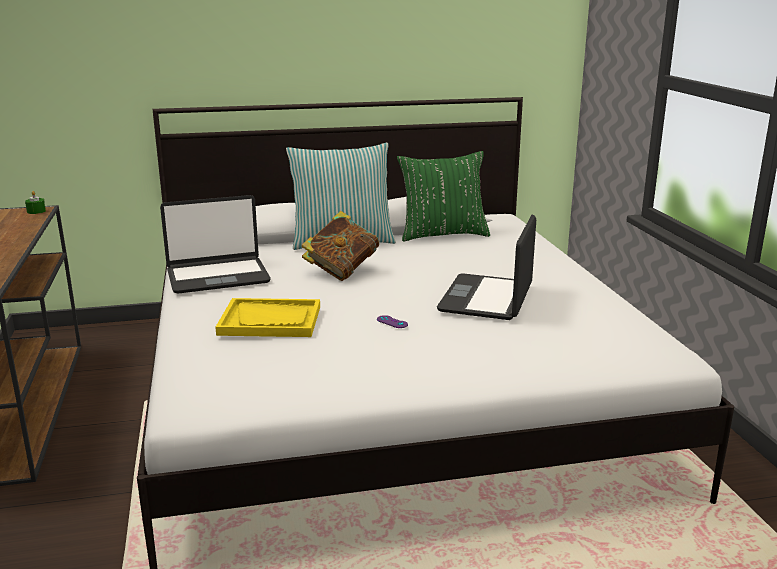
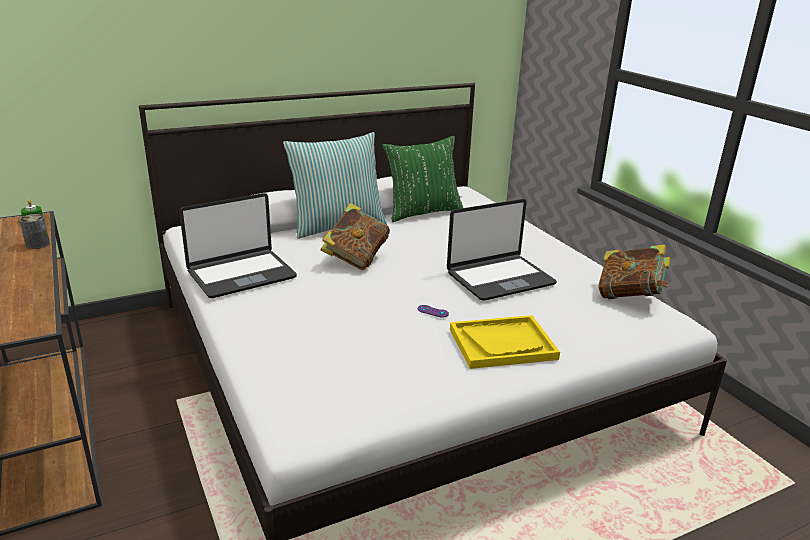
camera: 15 degrees left, 5 degrees up
(27, 229) = (37, 244): none -> can
(270, 320) = (323, 322): yellow tray -> yellow tray (502, 344)
(487, 299) = (499, 278): laptop -> laptop turned 120 degrees counterclockwise
(631, 327) = (629, 296): none -> book

